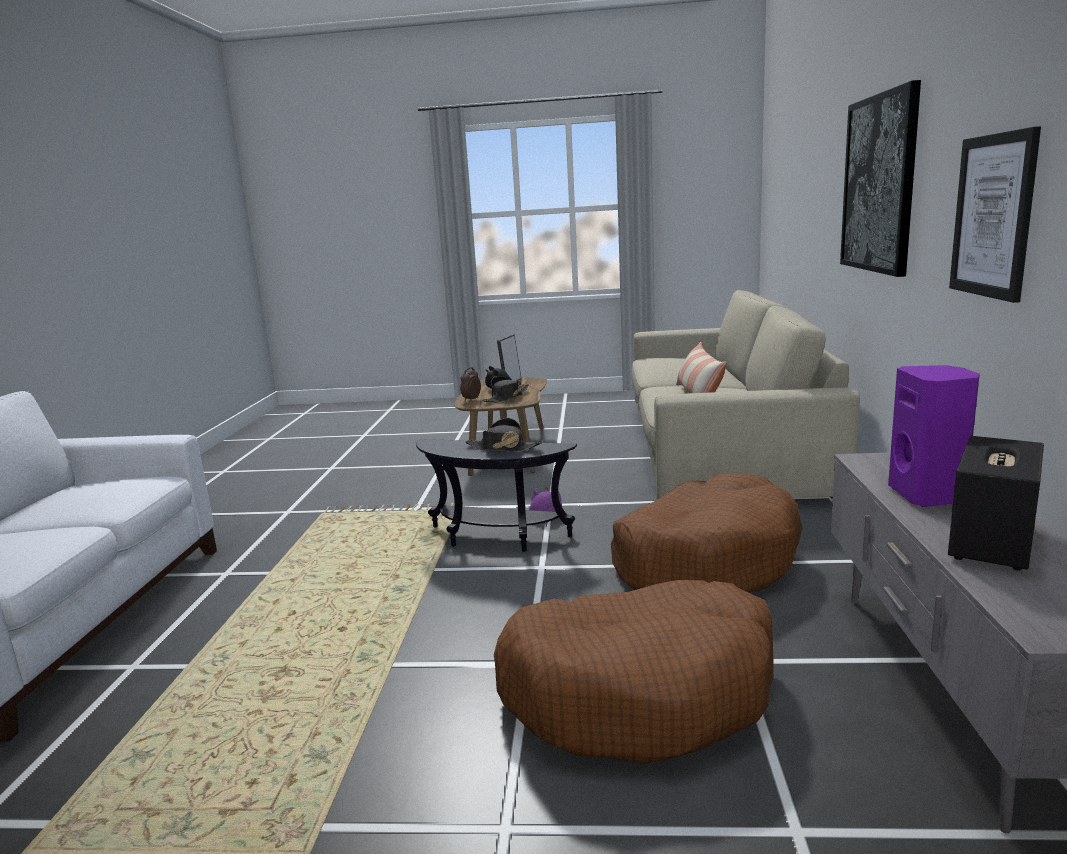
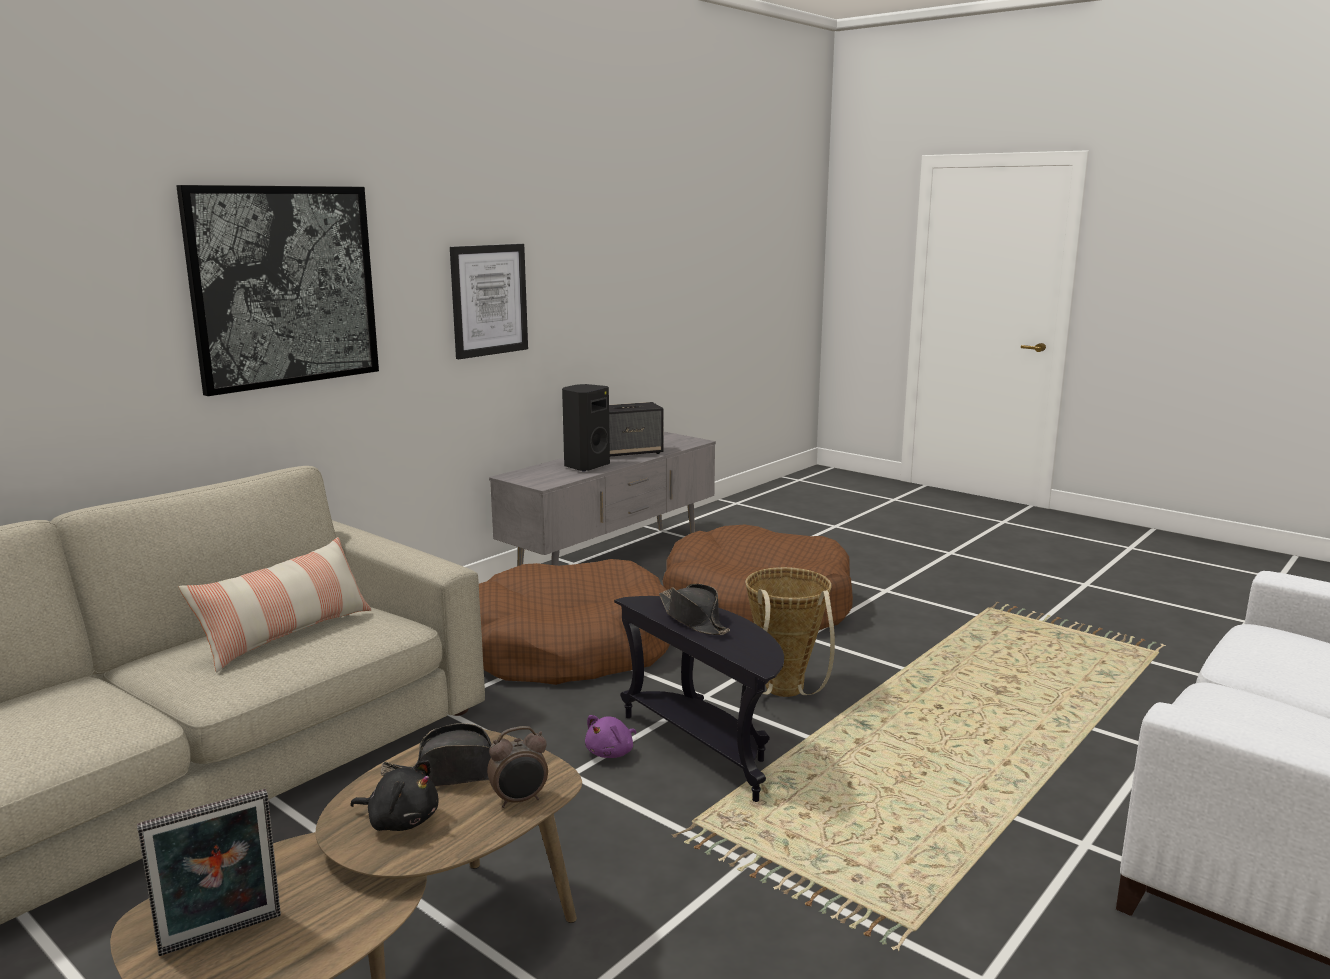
camera: 145 degrees left, 0 degrees up
(483, 592) = (785, 693): none -> basket
(928, 495) = (585, 466): purple speaker -> black speaker

